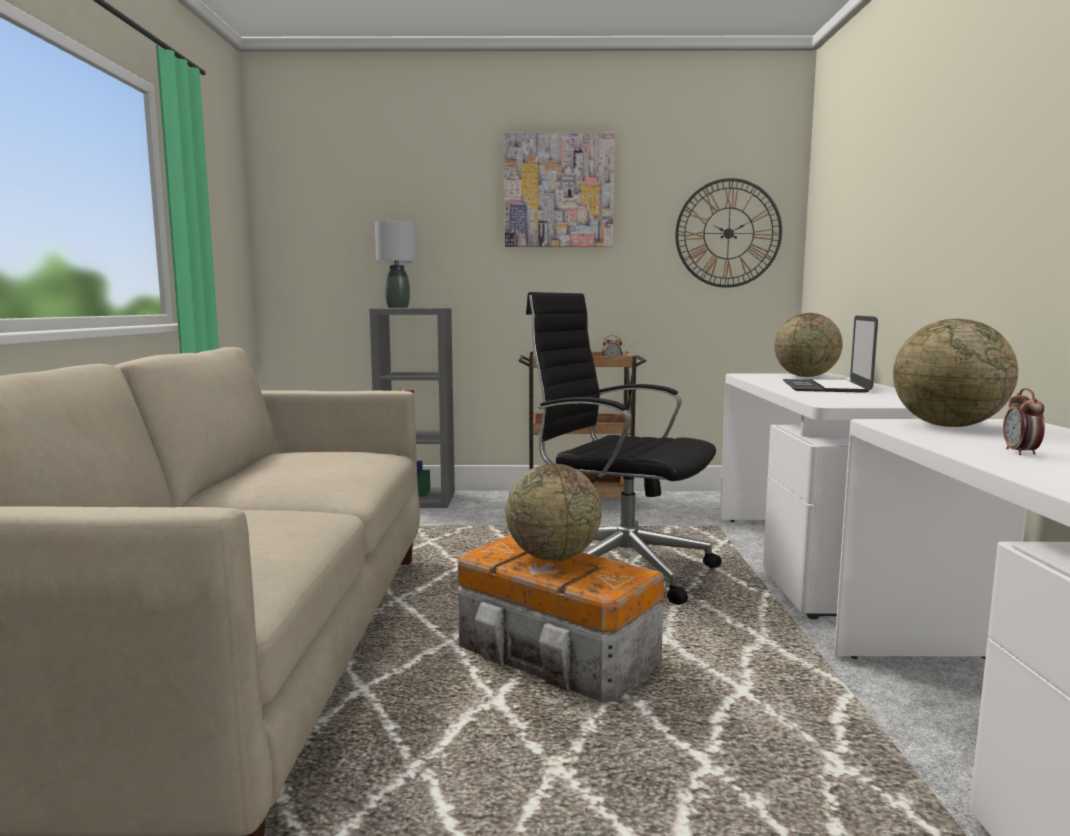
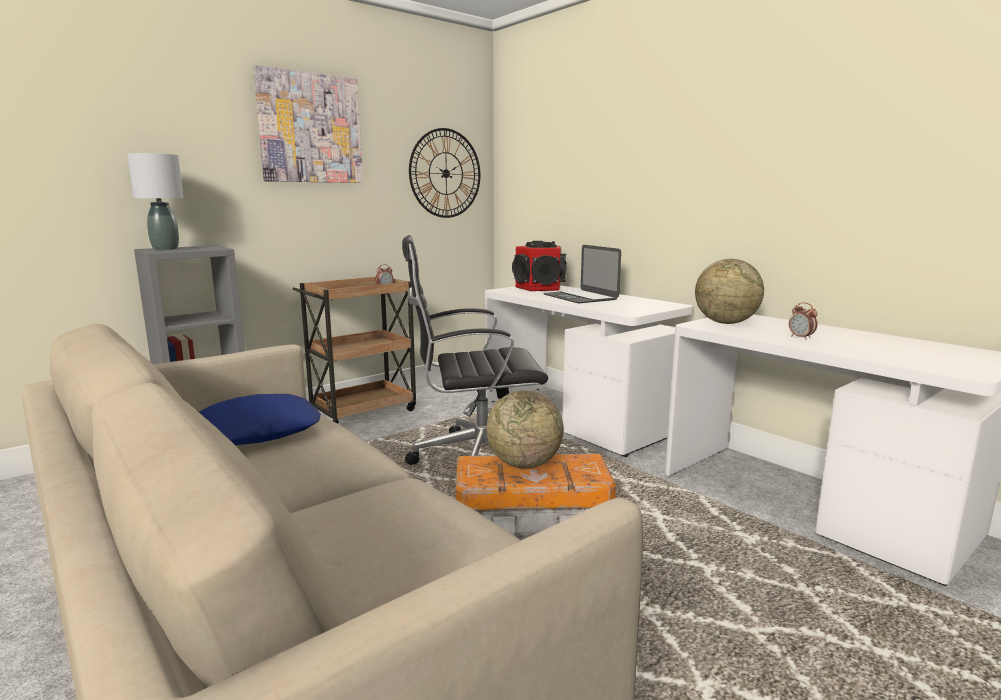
camera: 40 degrees left, 5 degrees up
(319, 457) = (258, 431): none -> blue pillow
(806, 376) = (540, 288): globe -> speaker

